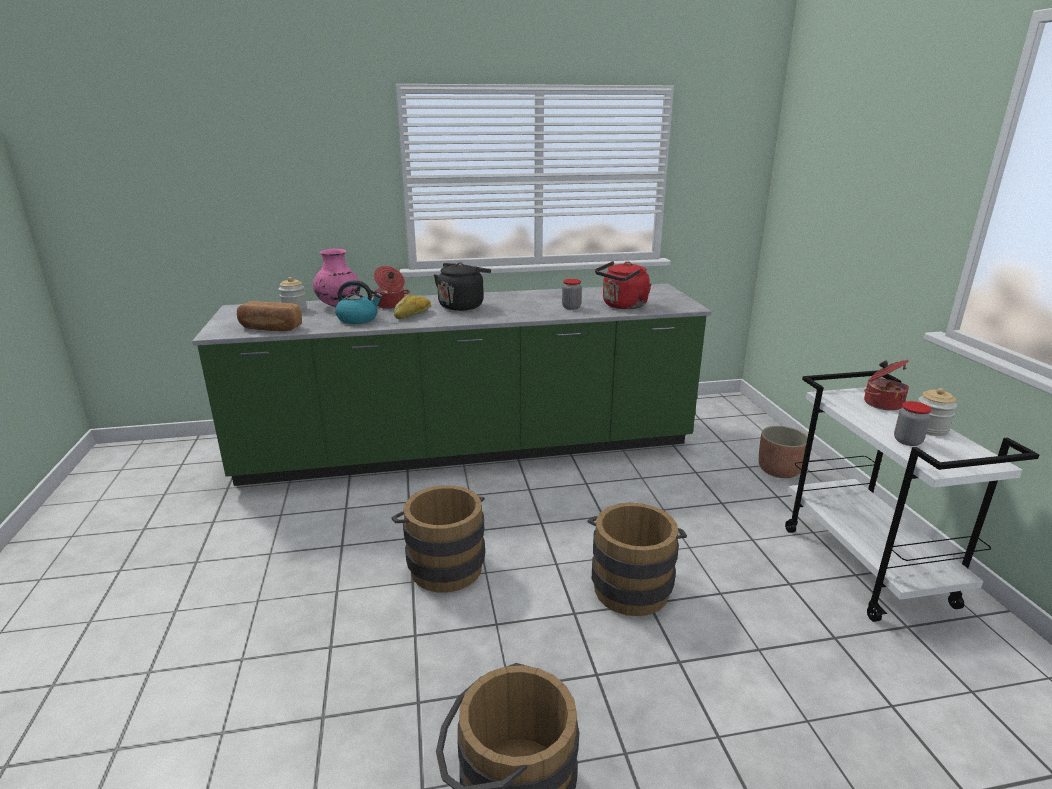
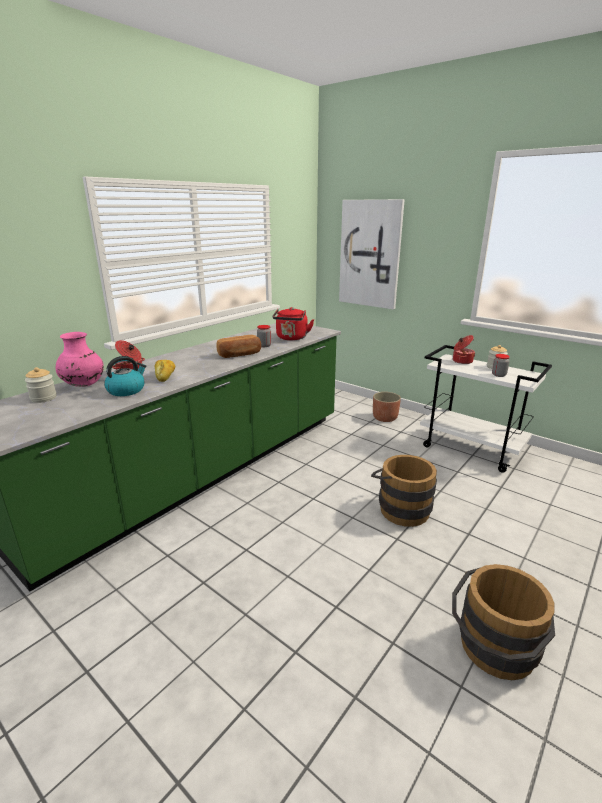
camera: 40 degrees left, 0 degrees up
(270, 328) = (57, 419): bread -> bread (239, 354)
(443, 564) = (291, 554): brown bucket -> none
(462, 305) = (189, 361): black kettle -> none
(828, 197) = (370, 254): none -> picture

